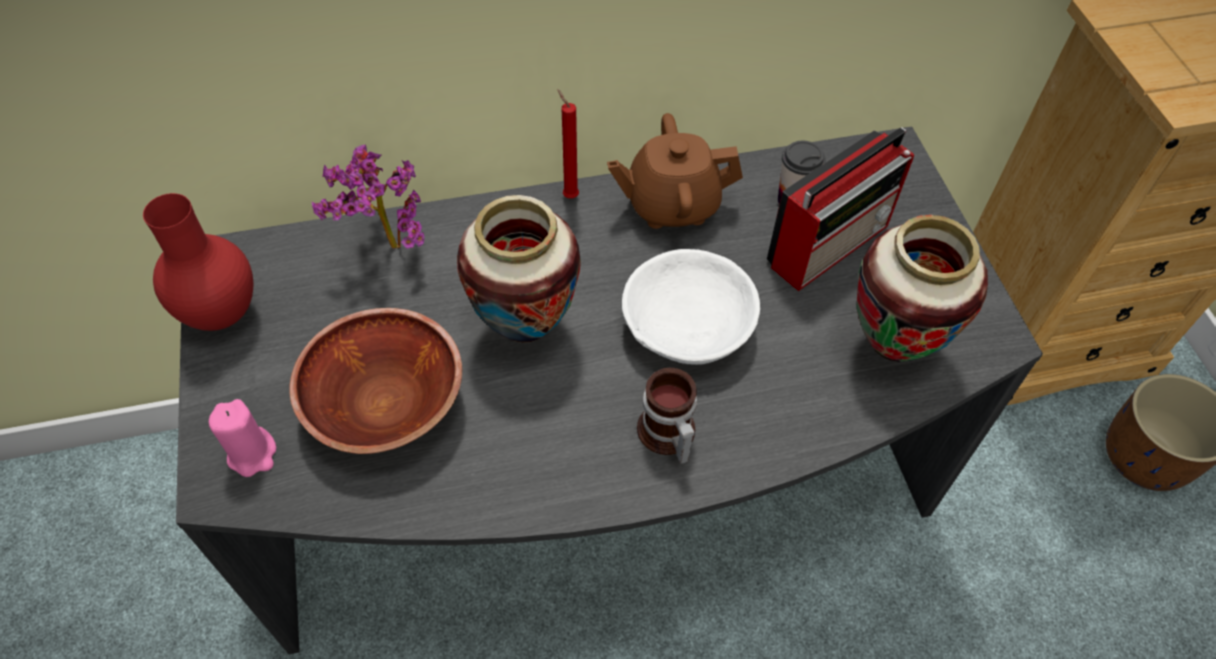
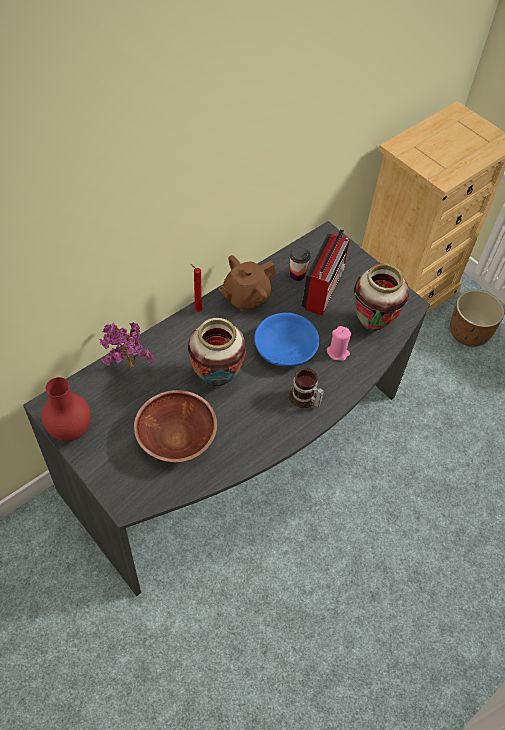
camera: 30 degrees left, 0 degrees up
(252, 454) = (132, 484): pink candle -> pink candle (338, 352)
(688, 325) = (285, 349): white bowl -> blue bowl

